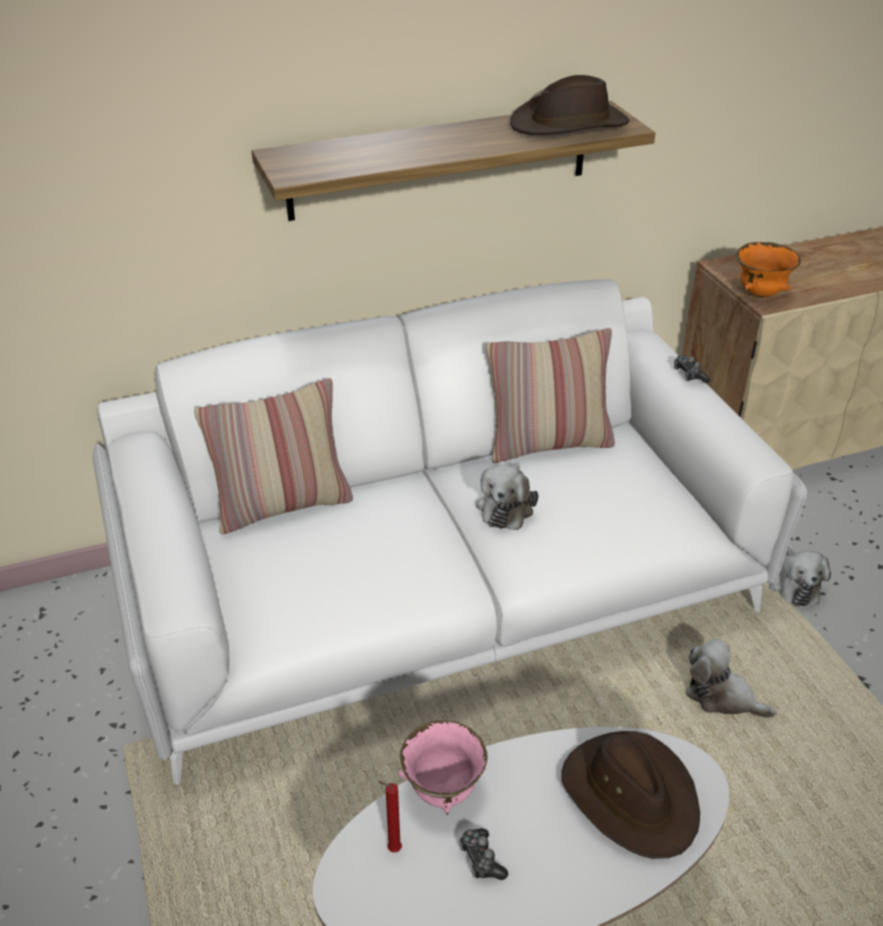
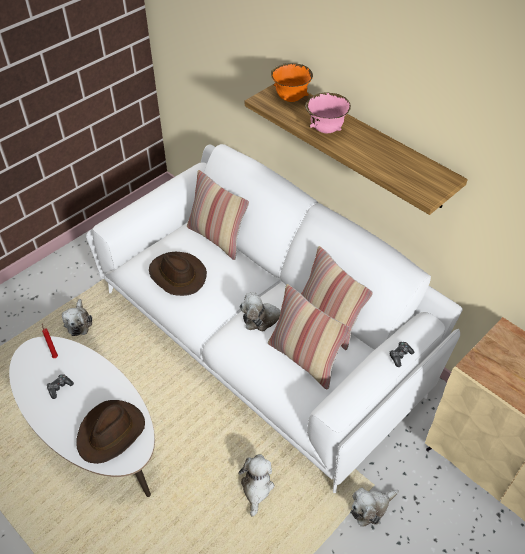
camera: 65 degrees right, 10 degrees up
(217, 865) = (78, 323): none -> plush toy
(442, 791) = (89, 362): pink bowl -> pink bowl (326, 130)
(570, 124) = (409, 171): brown hat -> brown hat (177, 275)
(611, 488) = (304, 359): none -> pillow
(760, 293) = (484, 359): orange bowl -> orange bowl (291, 98)

